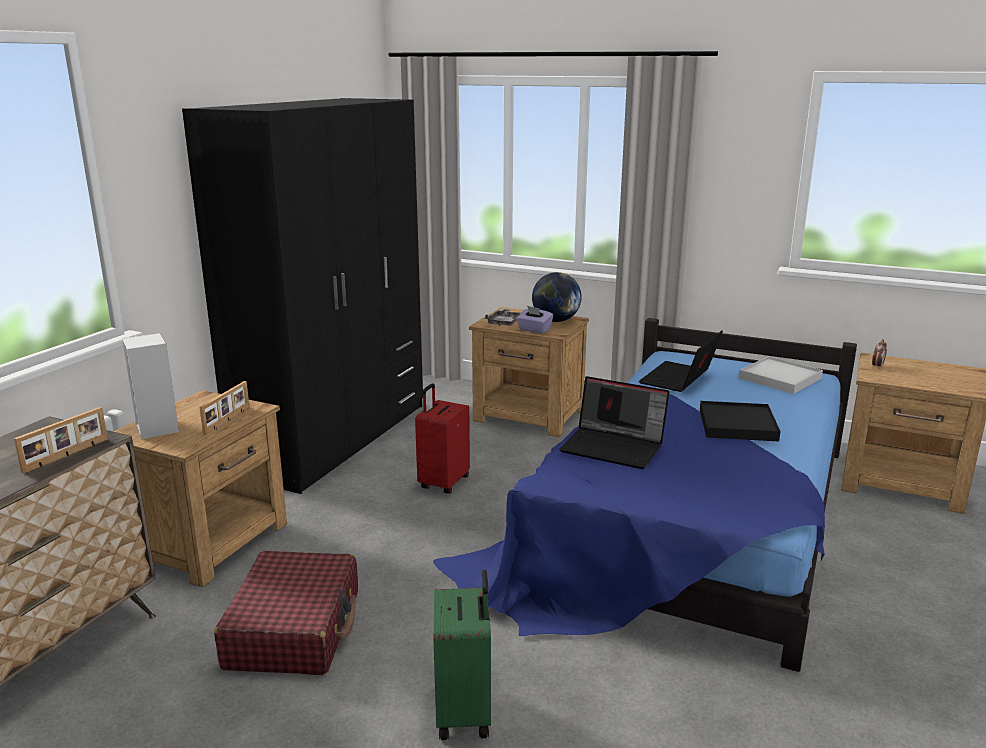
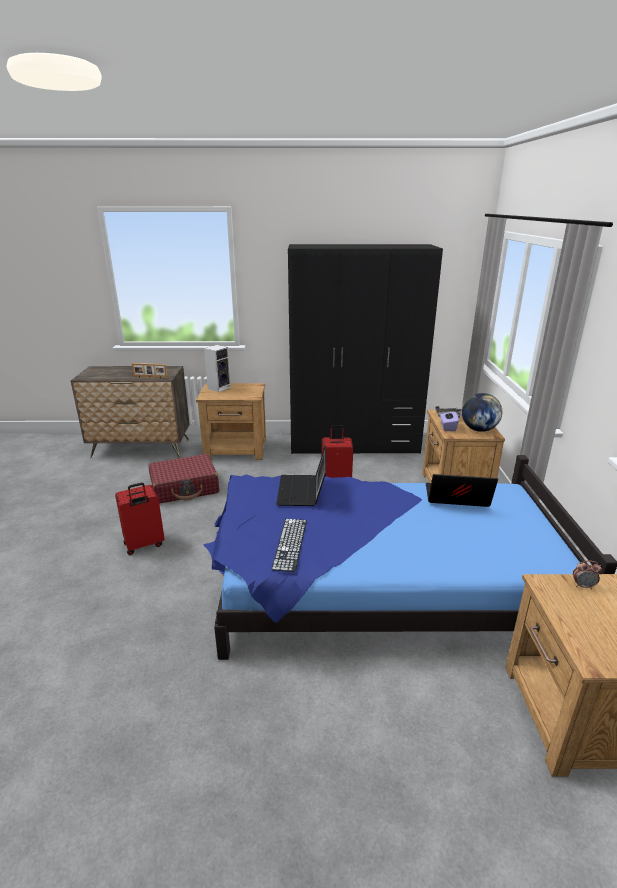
camera: 65 degrees right, 5 degrees up
(228, 420) = (236, 396): picture frame -> none
(465, 713) = (144, 545): green suitcase -> red suitcase
(737, 425) = (389, 533): black tray -> none
(741, 480) = (290, 544): none -> keyboard
(780, 378) = (526, 545): white tray -> none

